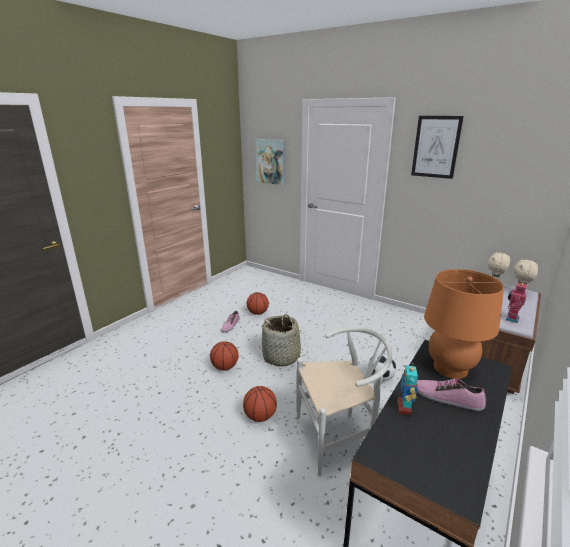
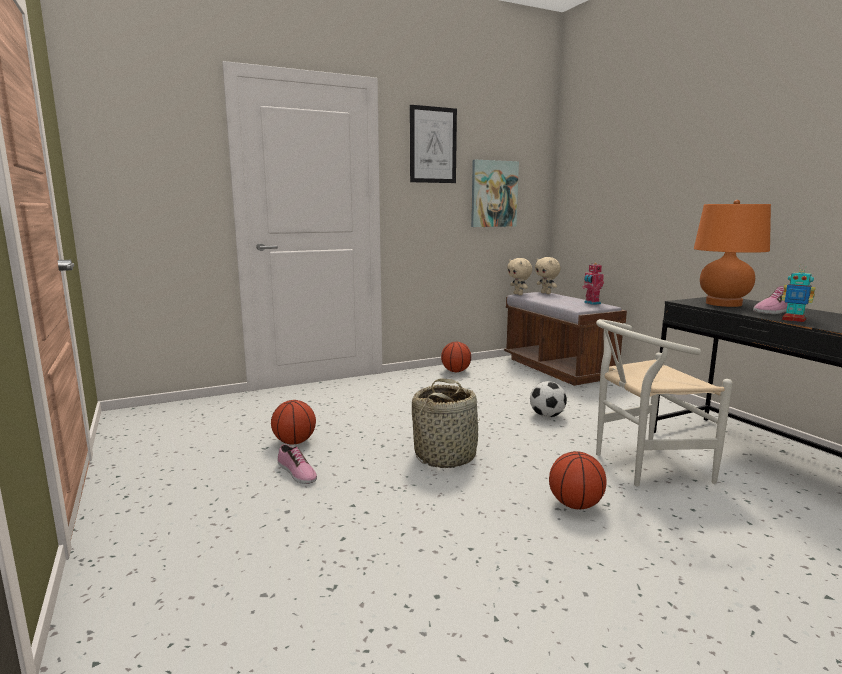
camera: 60 degrees left, 10 degrees down
(225, 367) = (424, 506): basketball -> basketball (456, 371)
(270, 161) = (155, 174): picture -> picture (493, 194)
(339, 437) = (641, 465): white chair -> white chair turned 120 degrees counterclockwise

